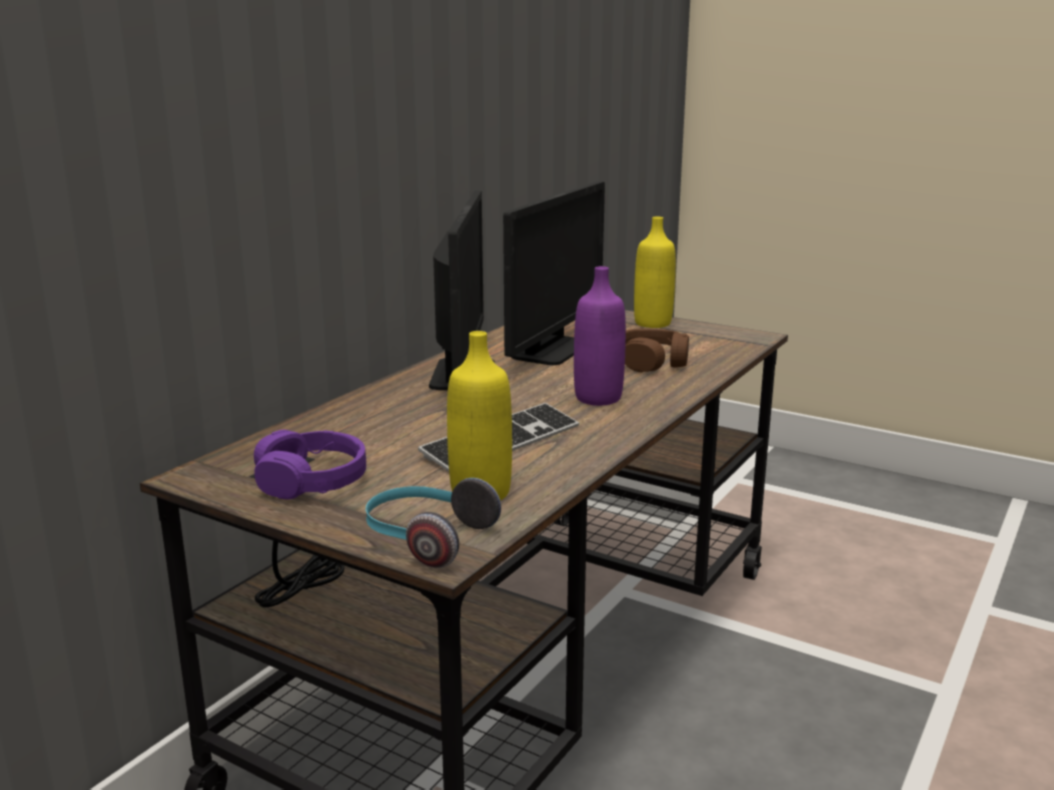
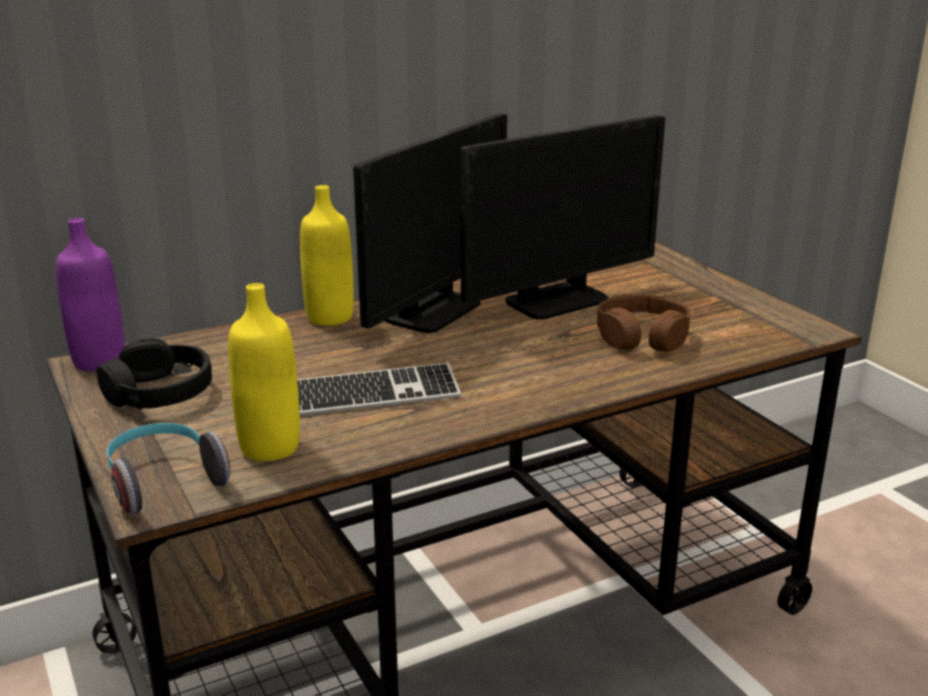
camera: 30 degrees right, 5 degrees up
(312, 480) = (159, 392): purple headphones -> black headphones
(598, 398) = (525, 369): purple bottle -> purple bottle (99, 361)
(652, 323) = (714, 289): yellow bottle -> yellow bottle (329, 317)

